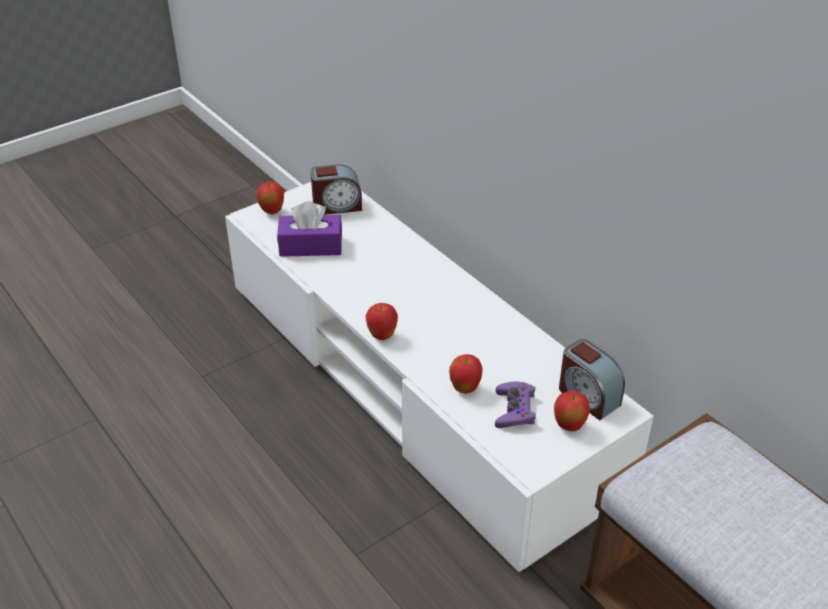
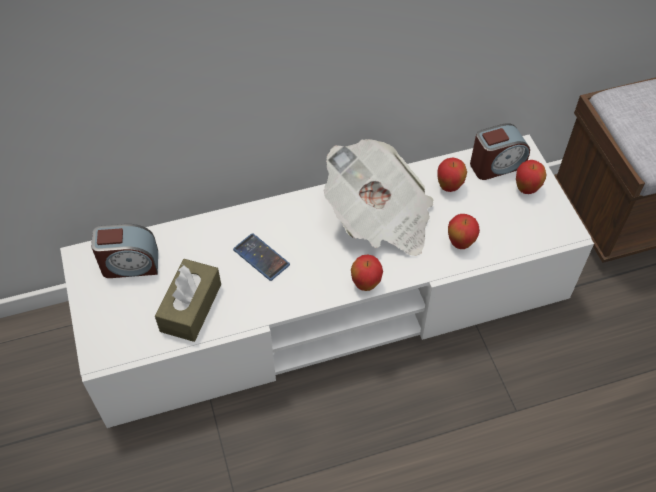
camera: 70 degrees left, 15 degrees up
(272, 212) = (104, 329): apple -> apple (449, 187)
(311, 246) = (191, 307): purple tissue box -> brown tissue box
(337, 206) = (130, 264): alarm clock -> alarm clock turned 75 degrees clockwise
(379, 269) = (261, 257): none -> phone
(464, 327) = (379, 217): none -> newspaper
(514, 410) = (497, 217): purple game controller -> none

